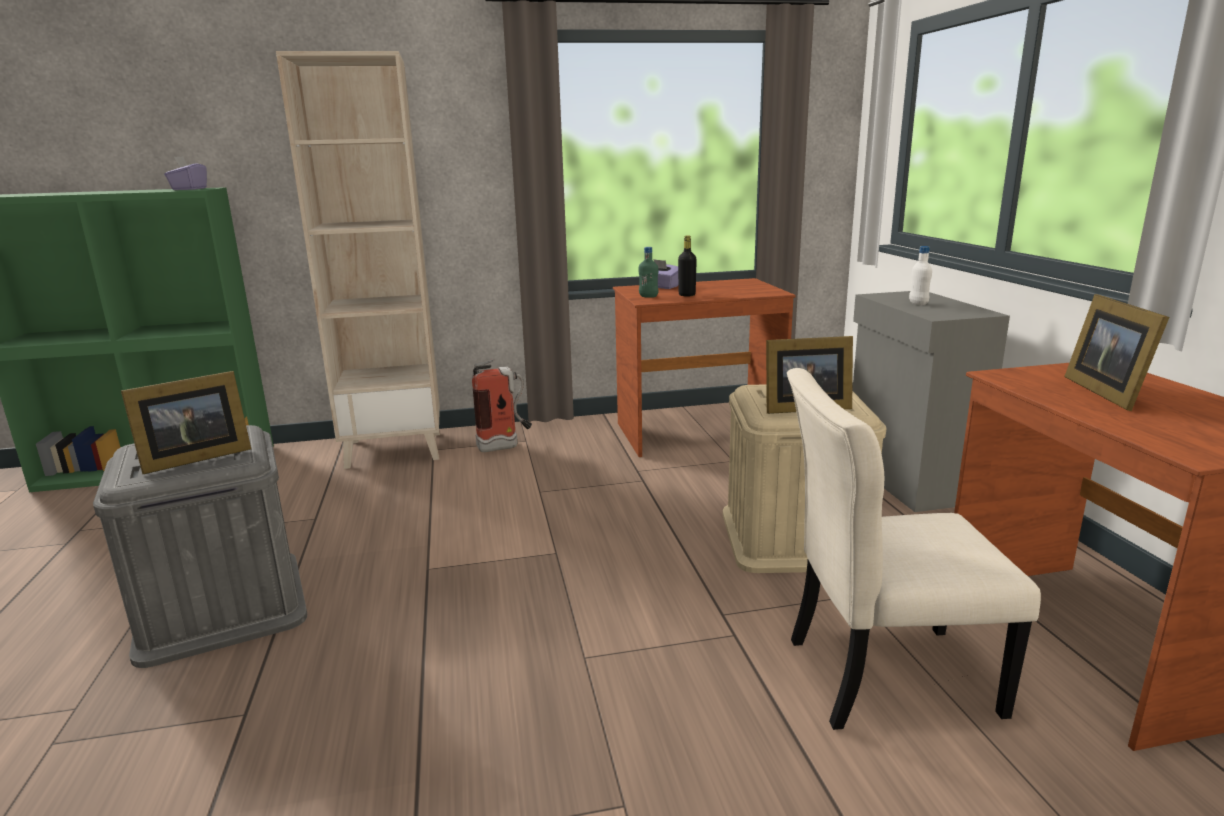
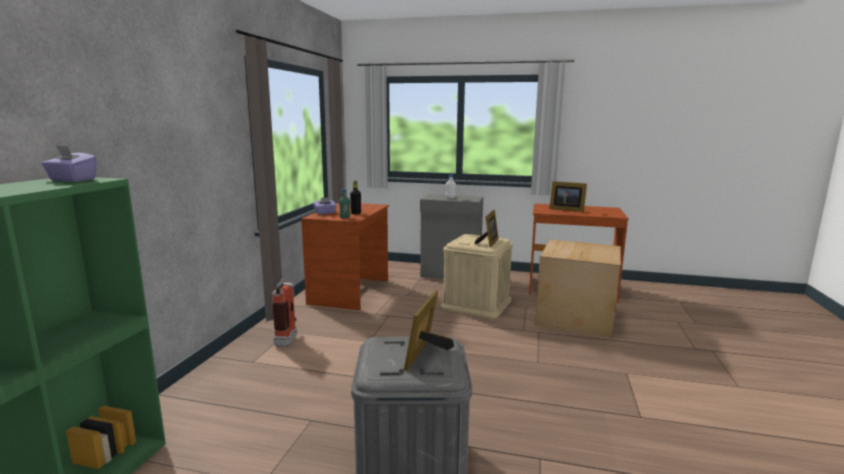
camera: 65 degrees left, 5 degrees down
(192, 458) = (426, 354): picture frame -> picture frame turned 150 degrees counterclockwise
(395, 449) = (227, 375): beige bookcase -> none
(882, 676) = (574, 318): beige chair -> cardboard box

